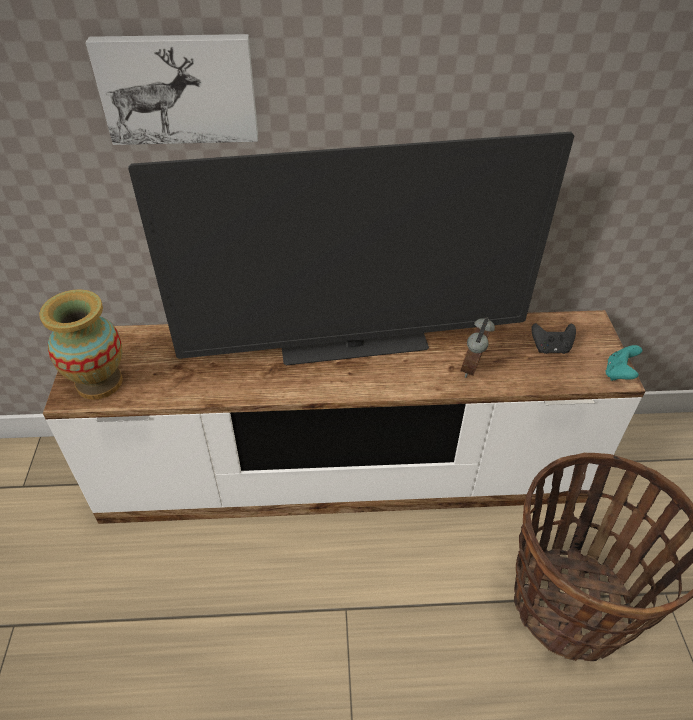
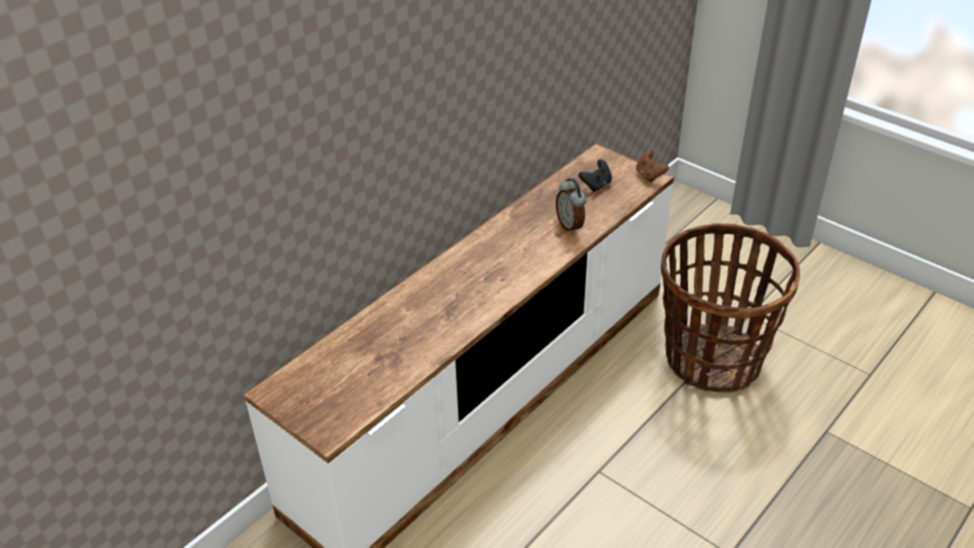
camera: 45 degrees left, 5 degrees down
(99, 383) = (337, 409): vase -> none
(178, 88) = (323, 104): picture -> none
(355, 348) = (482, 263): television -> none
(619, 373) = (649, 176): turquoise game controller -> brown game controller

